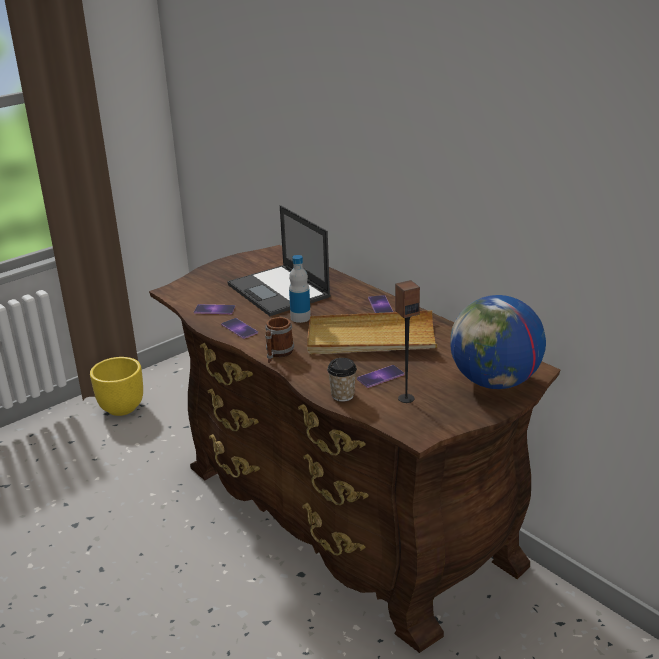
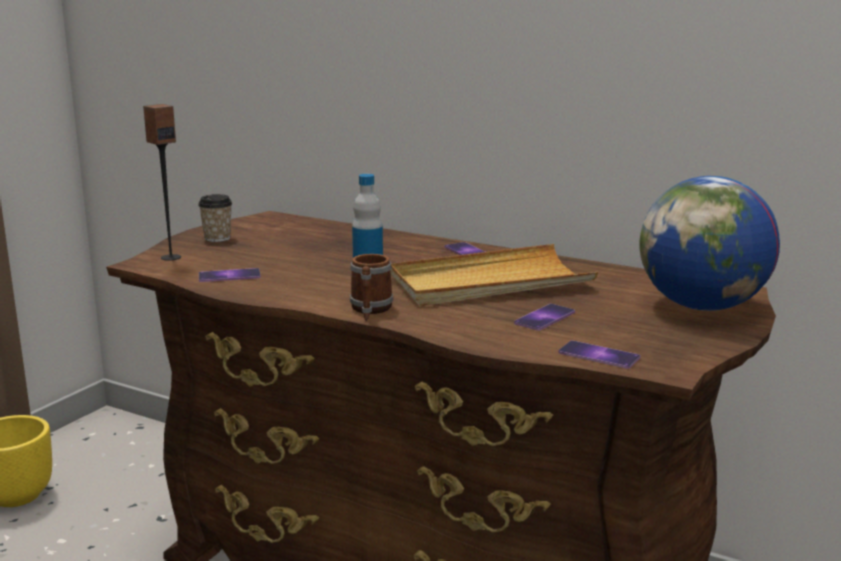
camera: 20 degrees left, 10 degrees down
(239, 328) = (286, 291): phone -> phone (599, 355)
(279, 291) = (311, 251): laptop -> none
(342, 395) = (512, 342): cup -> cup (217, 238)
(406, 398) = (605, 335): speaker -> speaker (170, 257)

